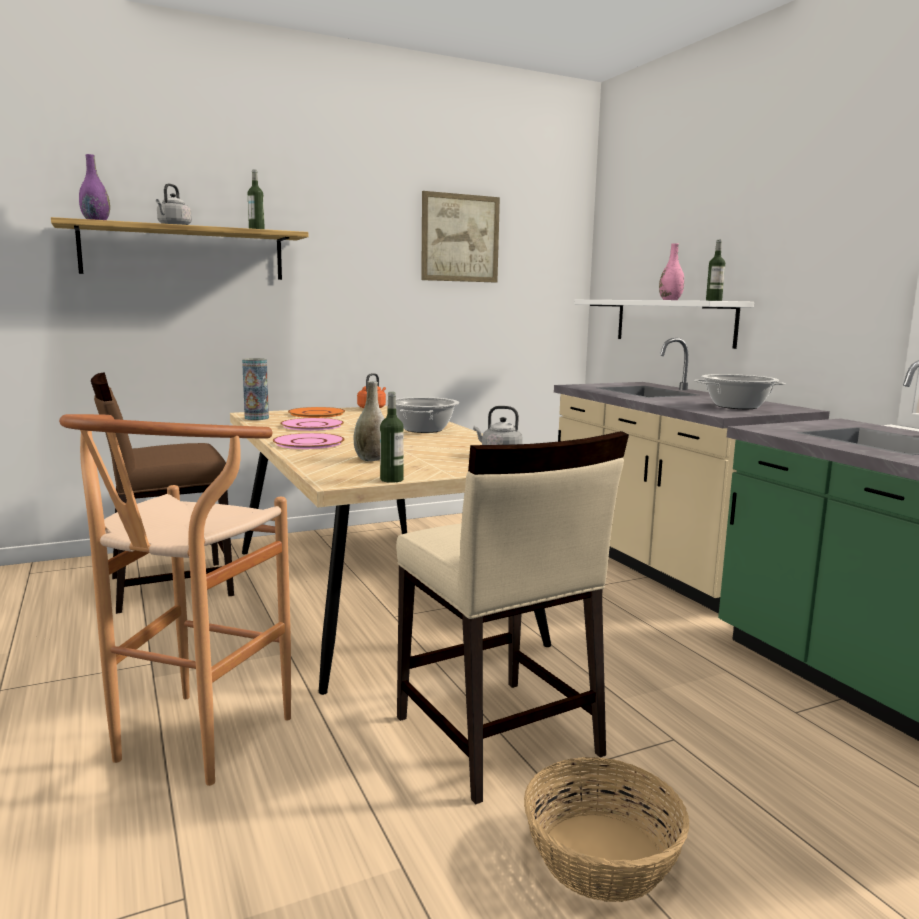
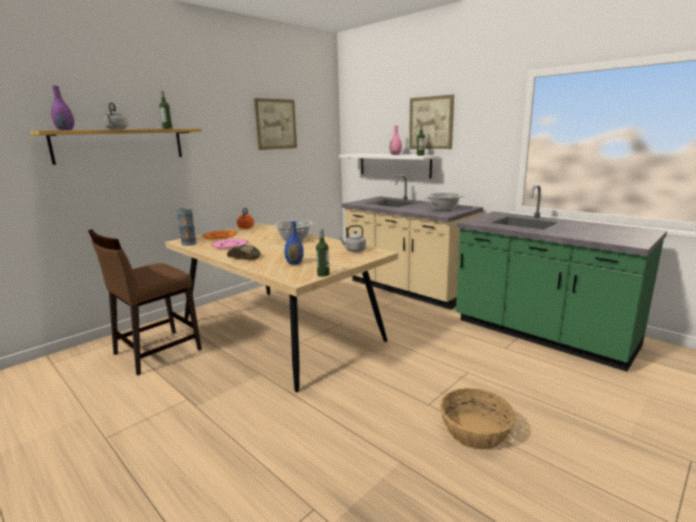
camera: 20 degrees left, 5 degrees up
(191, 746) = (251, 437): brown stool -> none
(308, 442) = (245, 257): pink plate -> bread
(371, 459) = (294, 263): grey vase -> blue vase
(497, 737) = (396, 391): beige chair -> none
(743, 238) = (431, 123): none -> picture

